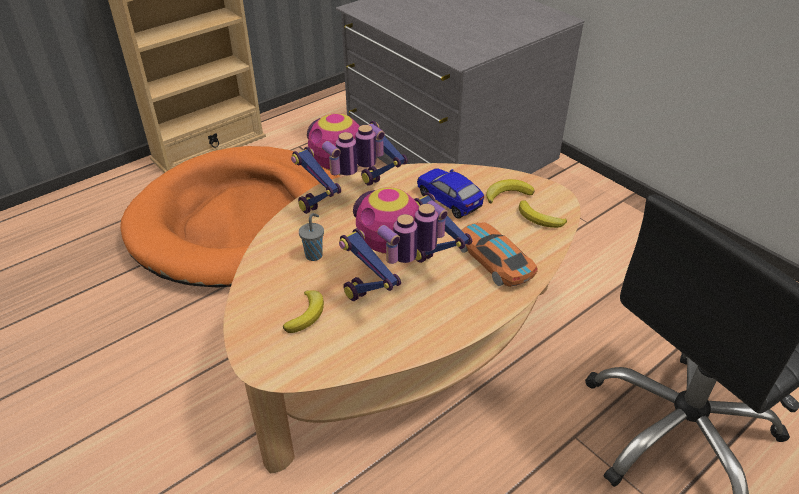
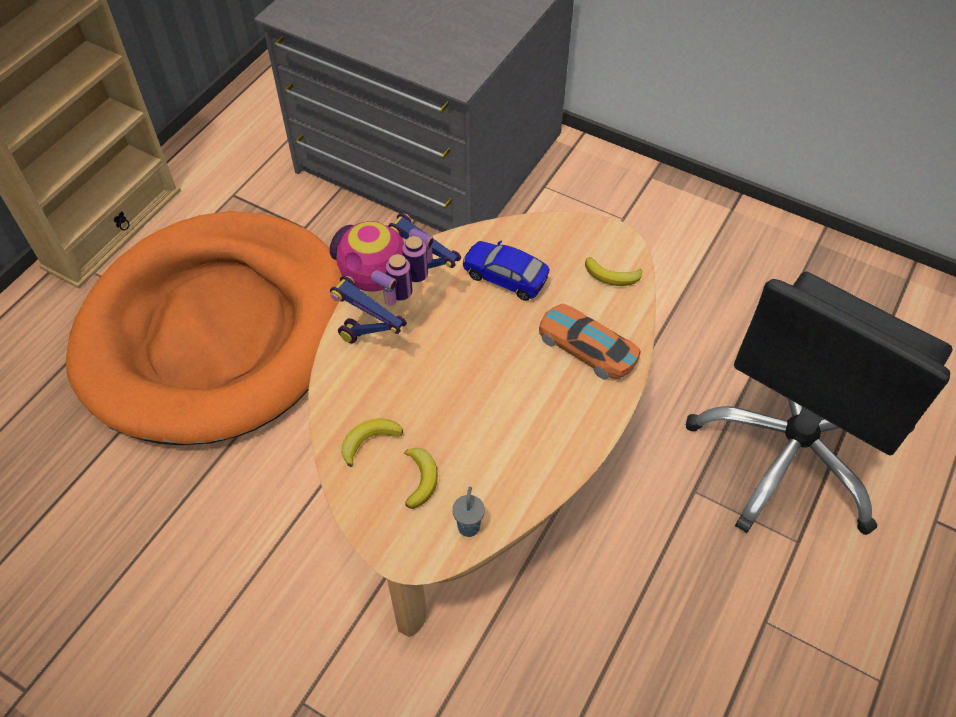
camera: 20 degrees left, 15 degrees up
(314, 255) = (390, 398): grey cup -> grey cup (469, 525)
(398, 284) = (499, 410): toy robot -> none
(507, 194) = (565, 249): banana -> banana (369, 441)

